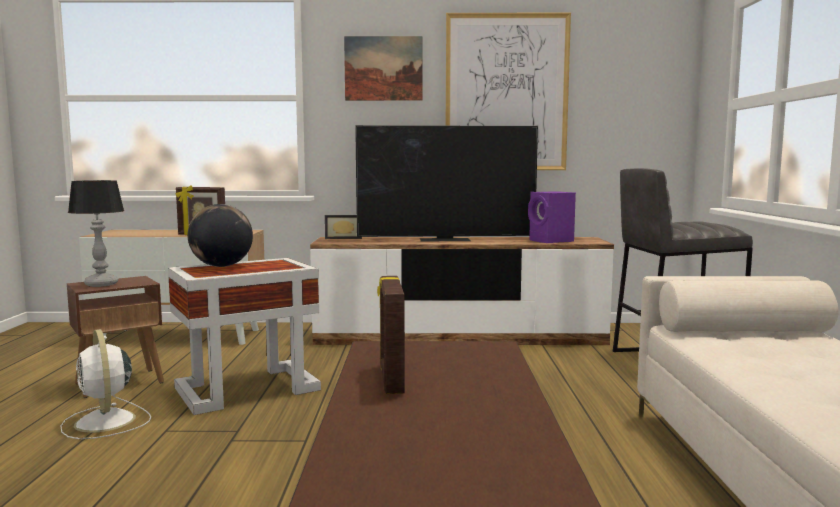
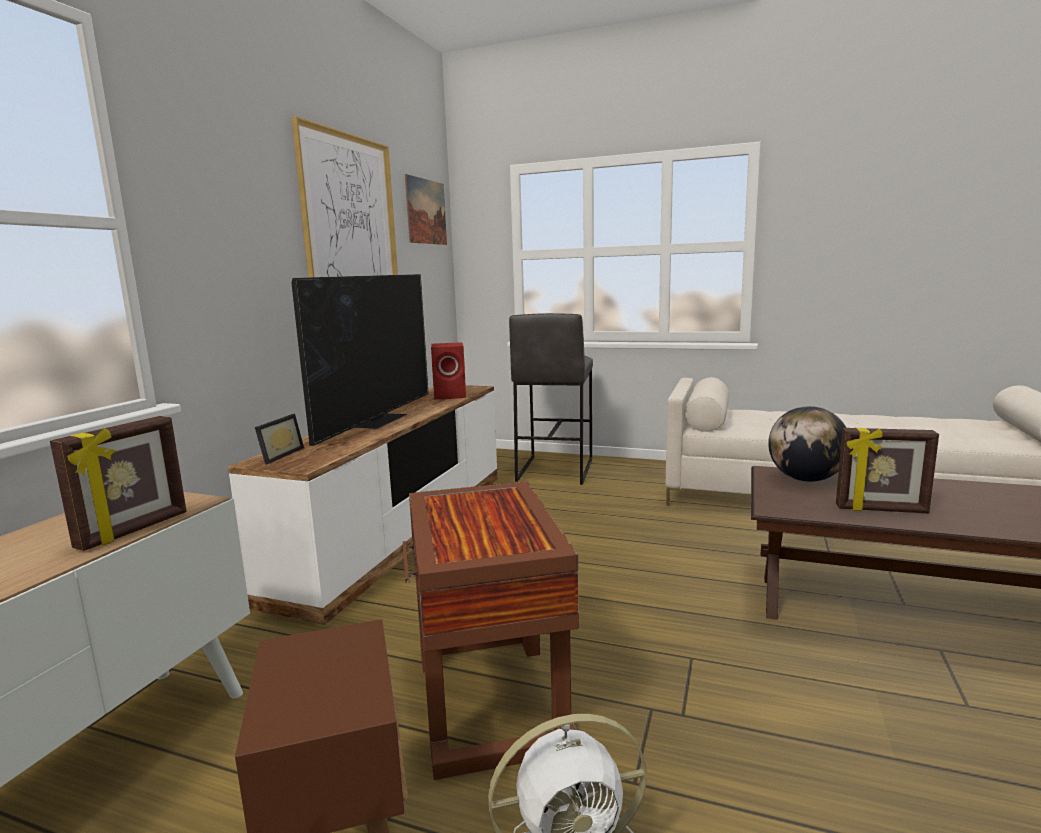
camera: 70 degrees left, 5 degrees up
(100, 284) = (322, 691): table lamp -> none
(221, 266) = (458, 531): globe -> globe (805, 479)
(245, 389) = (490, 697): white side table -> brown side table
(383, 68) = (234, 185): picture -> picture (426, 211)
(551, 241) = (451, 395): purple speaker -> red speaker

